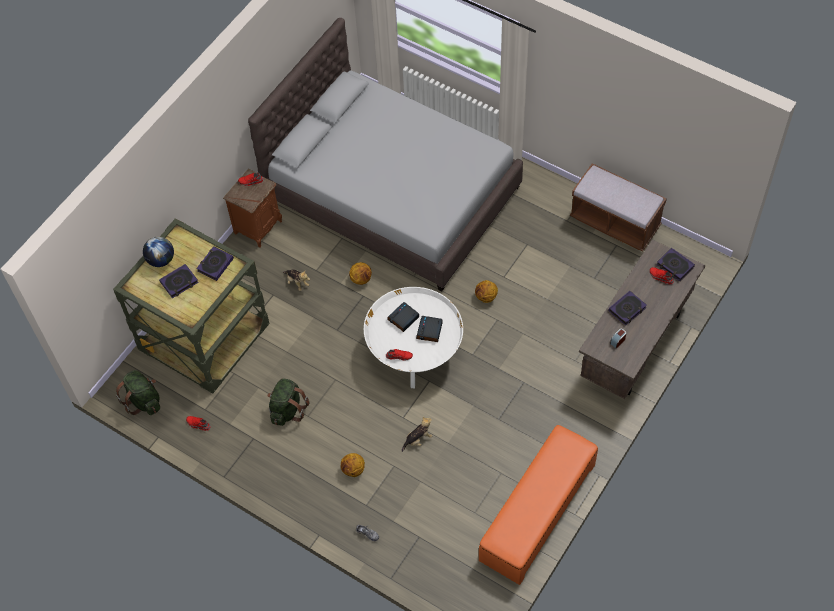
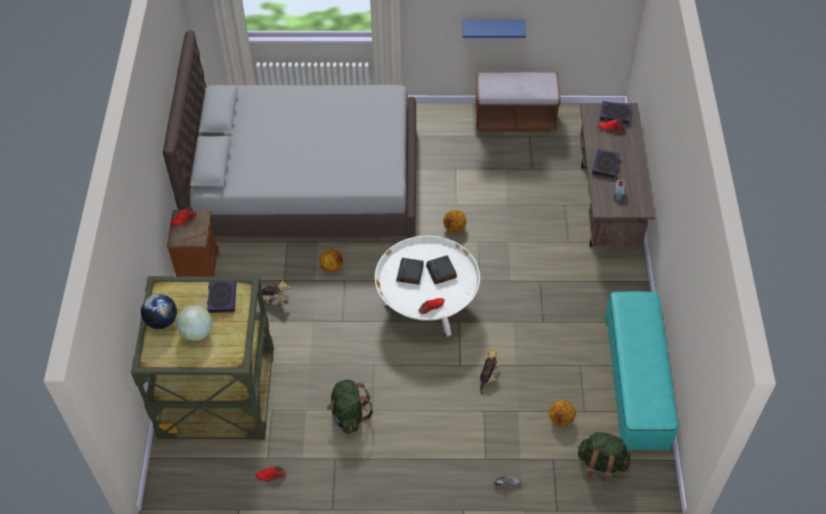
camera: 35 degrees left, 5 degrees down
(143, 401) = (198, 484): green backpack -> green backpack (601, 463)
(179, 282) = (197, 332): book -> globe
(353, 470) = (450, 434): basketball -> basketball (561, 419)
(538, 512) = (636, 381): orange bench -> turquoise bench
(611, 131) = (492, 28): none -> blue shelf

